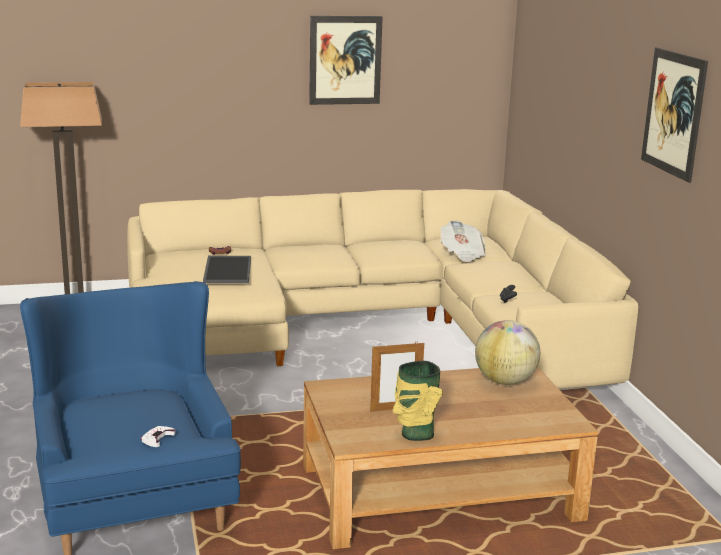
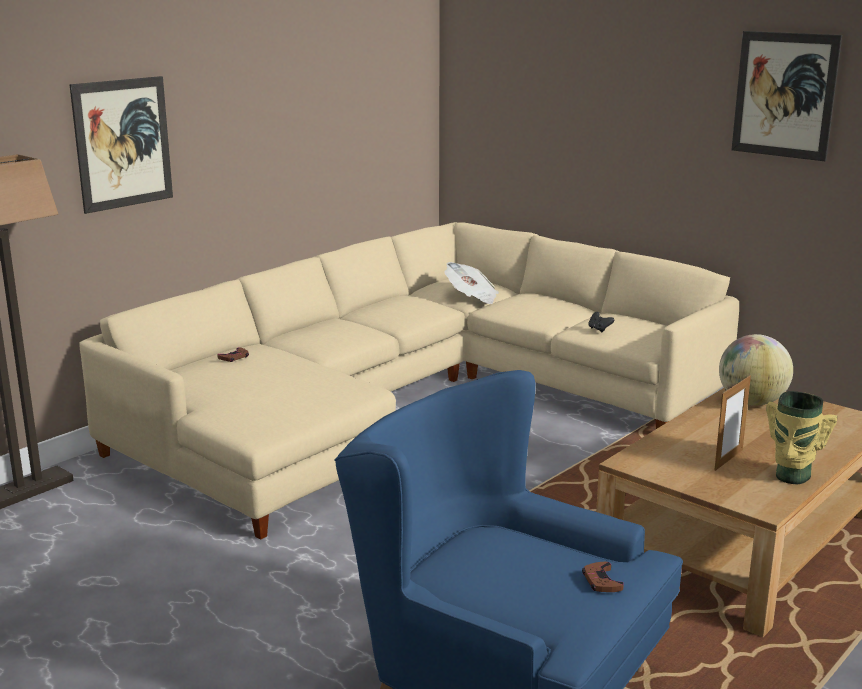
camera: 35 degrees left, 0 degrees up
(157, 439) = (601, 581): white game controller -> brown game controller
(226, 269) = (282, 374): tray -> none
(345, 60) = (295, 91): picture -> picture (123, 143)

